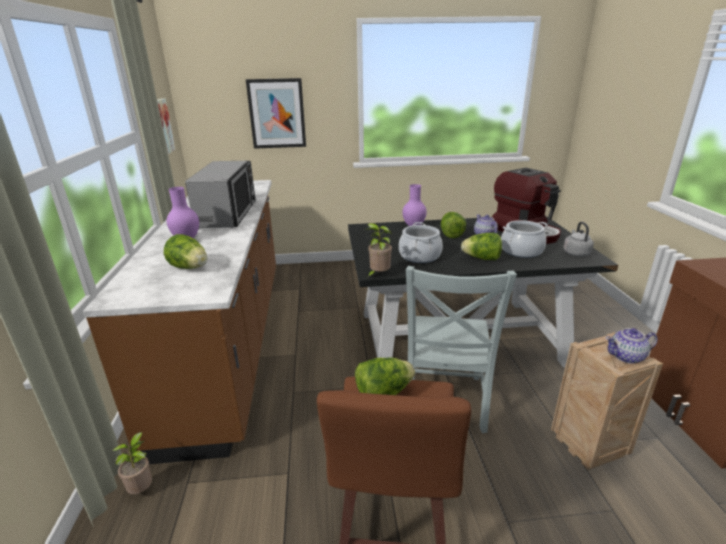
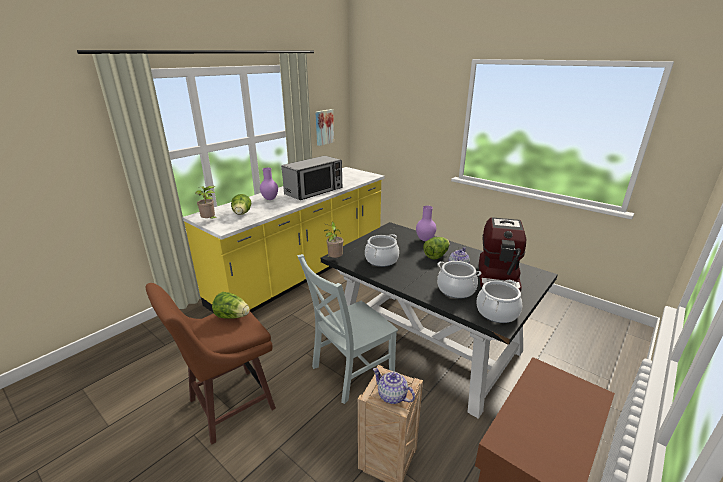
camera: 45 degrees right, 0 degrees up
(143, 489) = (192, 315): potted plant -> potted plant (210, 220)
(230, 342) = (303, 272): brown counter -> yellow counter
(277, 114) = (406, 128): picture -> none
(481, 258) = (415, 280): lettuce -> none
(575, 253) = (497, 312): grey kettle -> cooking pot

